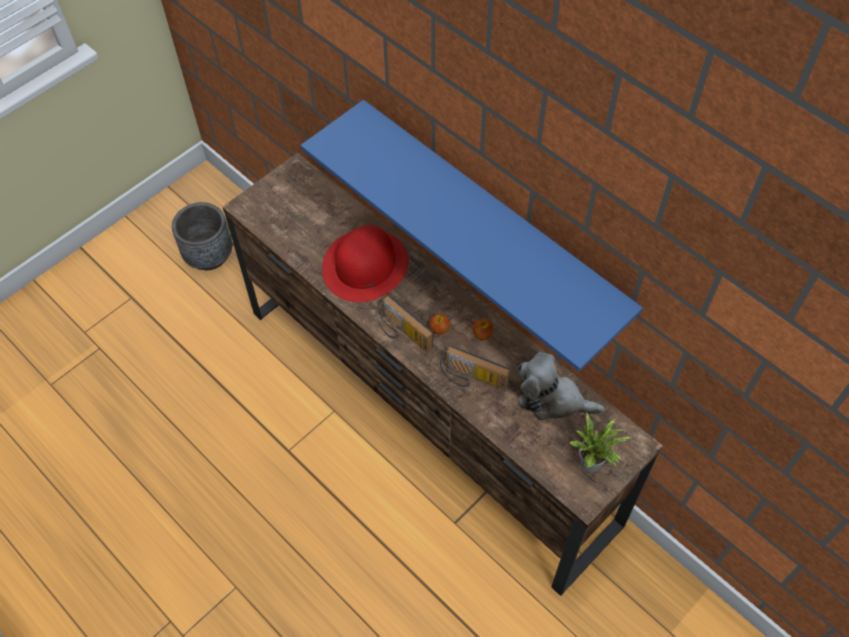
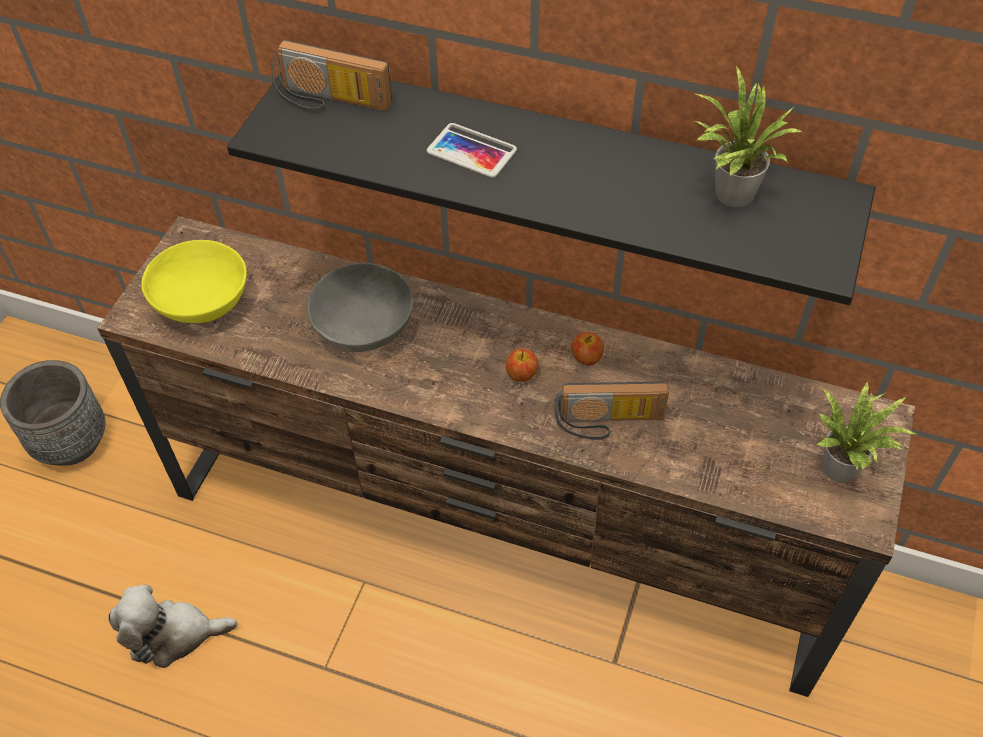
camera: 25 degrees left, 5 degrees down
(285, 214) = (203, 303): none -> yellow bowl
(365, 266) = (364, 330): red hat -> grey bowl
(401, 333) = (471, 401): radio -> radio (330, 102)
(427, 197) = (471, 151): none -> phone
(491, 219) = (564, 164): blue shelf -> black shelf
(552, 399) = (734, 405): plush toy -> plush toy (173, 634)
(553, 279) = (729, 194): none -> potted plant

